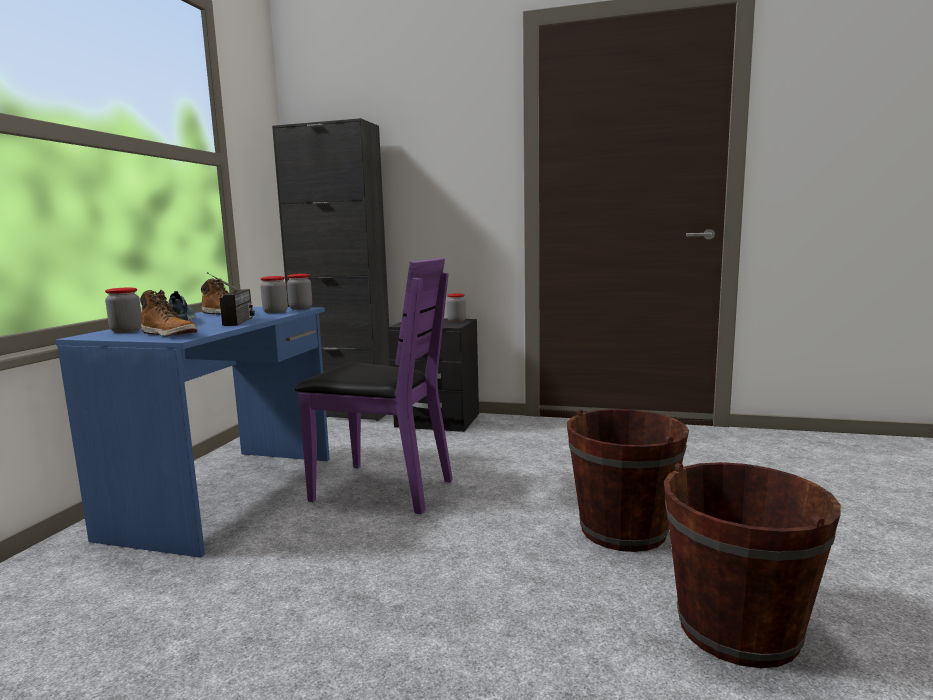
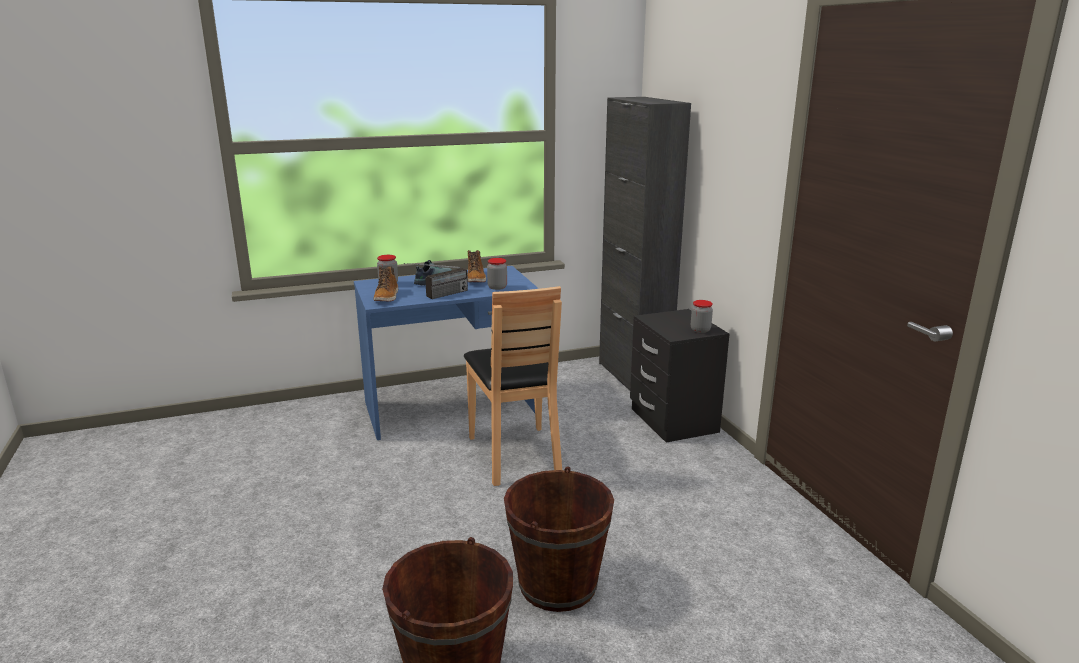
camera: 55 degrees right, 10 degrees up
(300, 308) = (524, 287): jar -> none
(382, 489) = (515, 454): purple chair -> brown chair

